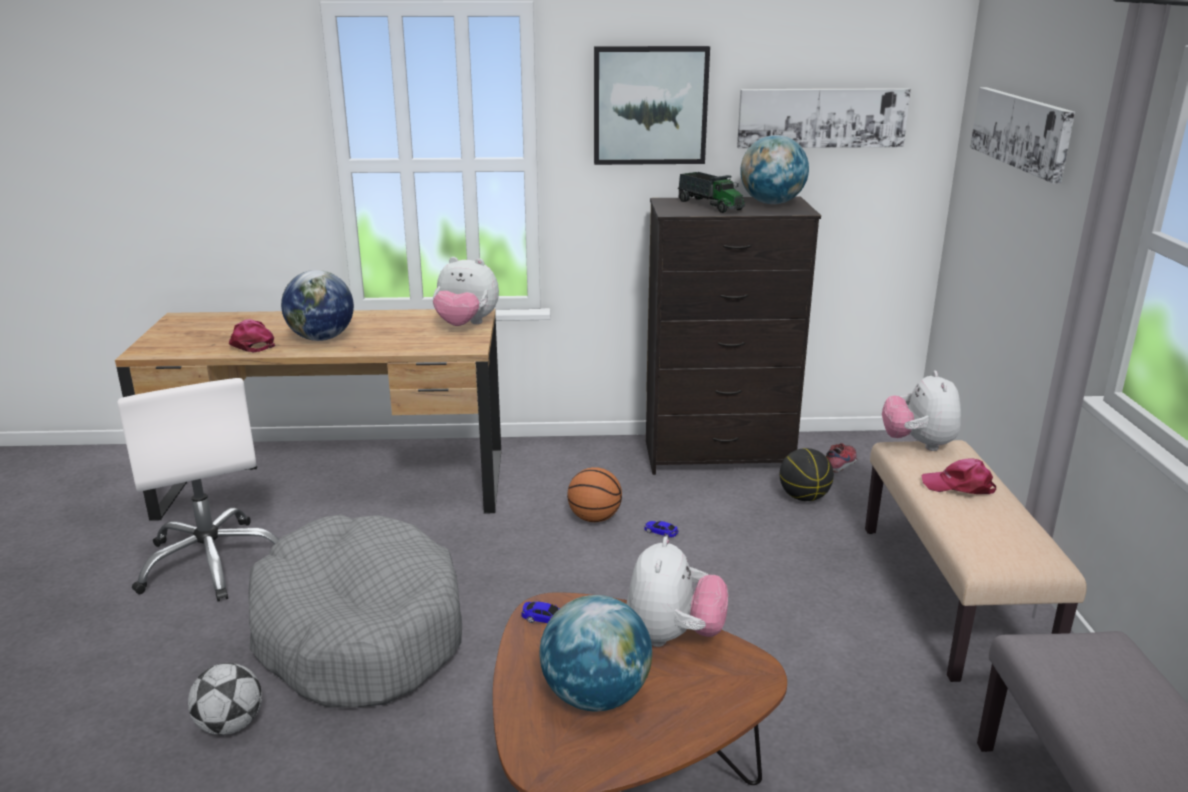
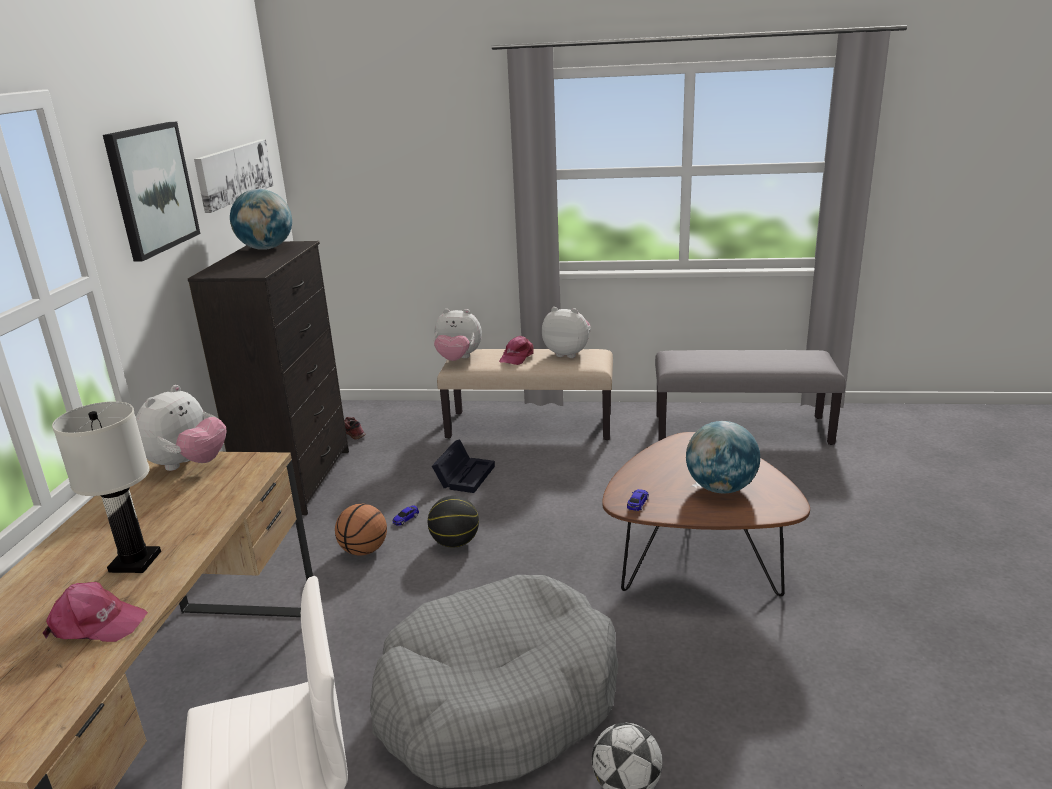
camera: 80 degrees left, 0 degrees up
(251, 343) = (96, 623): pink cap -> pink cap turned 150 degrees counterclockwise
(321, 338) = (135, 562): globe -> white table lamp
(673, 636) = (658, 460): plush toy -> plush toy (568, 353)
(710, 205) = (249, 263): toy truck -> none
(774, 559) = (465, 475): none -> black storage box
(804, 497) = (389, 453): basketball -> basketball (455, 542)
(1021, 131) = (382, 148): picture -> none

